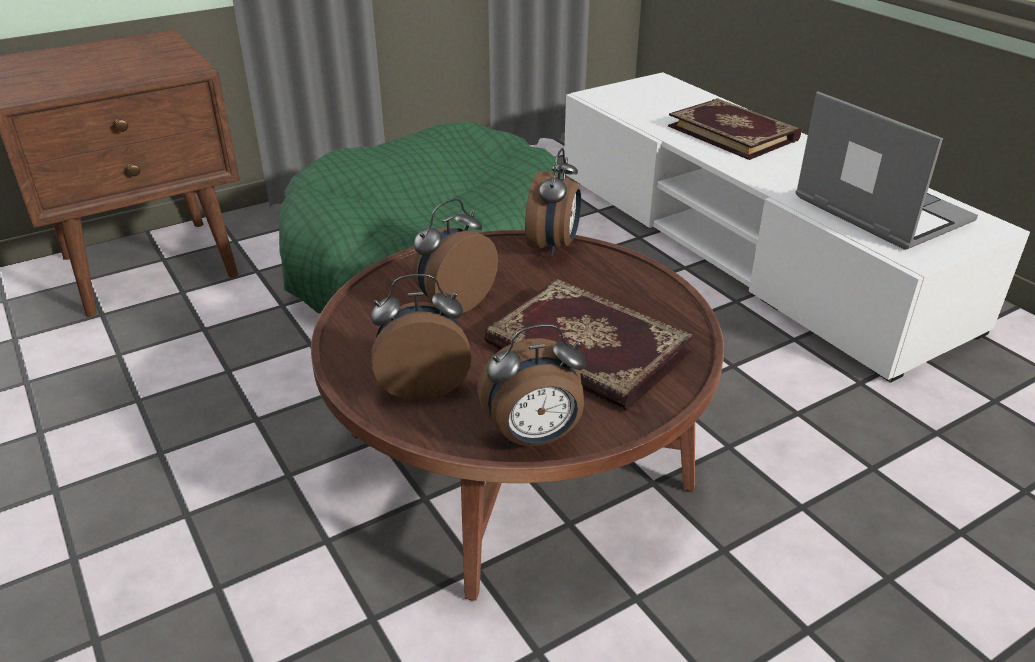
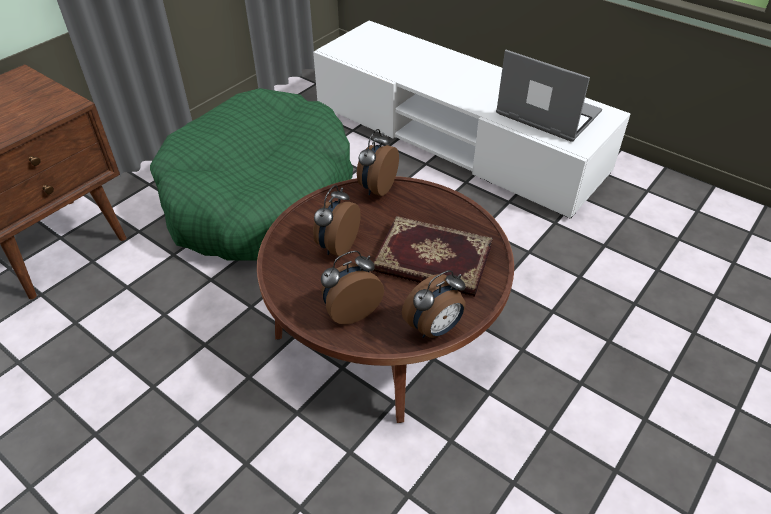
camera: 20 degrees left, 10 degrees up
(554, 246) = (376, 188): alarm clock -> alarm clock turned 150 degrees counterclockwise
(733, 132) = (437, 67): book -> none

